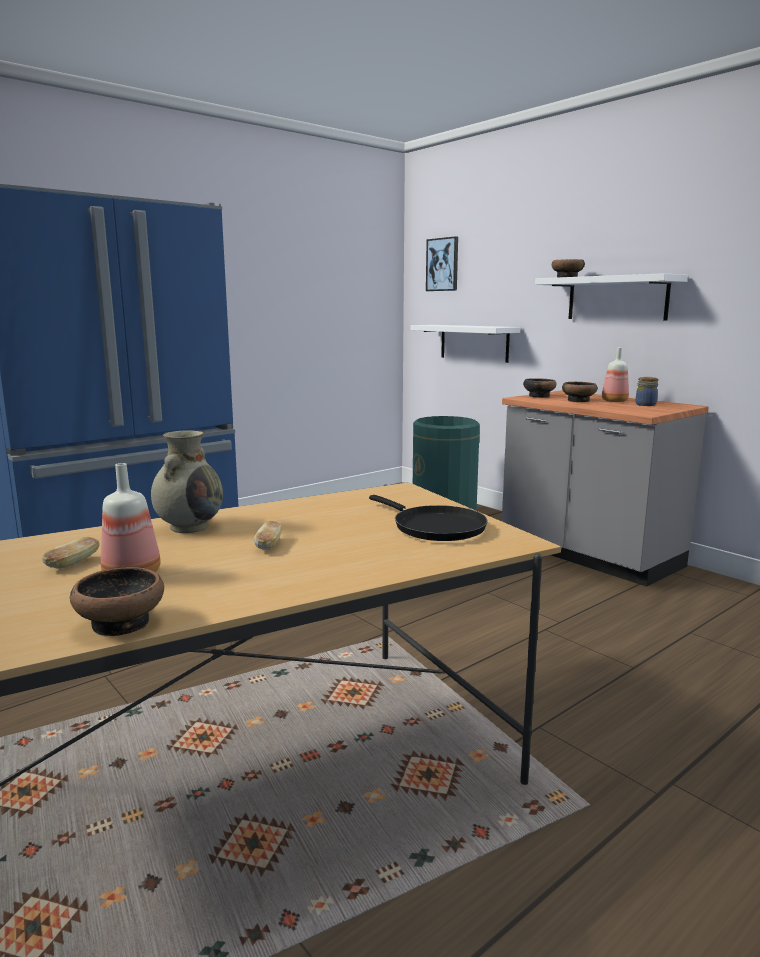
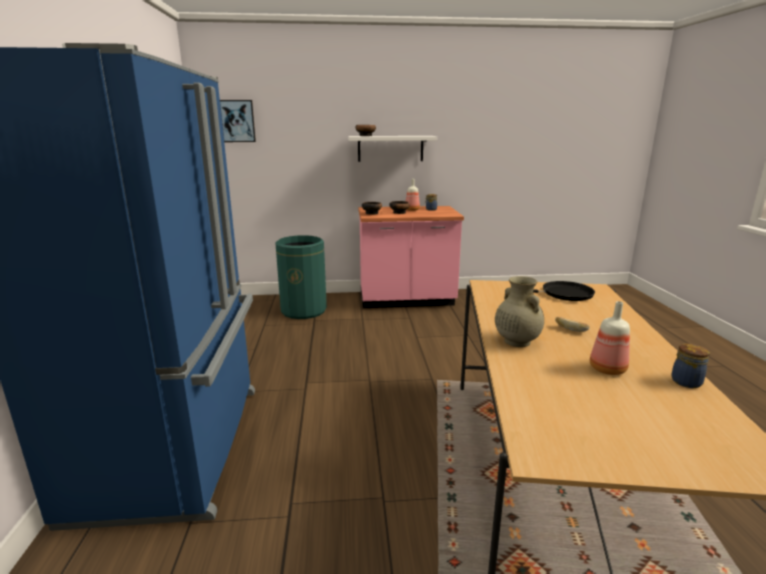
camera: 55 degrees left, 5 degrees up
(73, 563) = (575, 383): bread -> none
(122, 623) = (686, 381): bowl -> jar
(474, 343) = (278, 180): white shelf -> none
(588, 556) = (406, 301): grey counter -> pink counter

